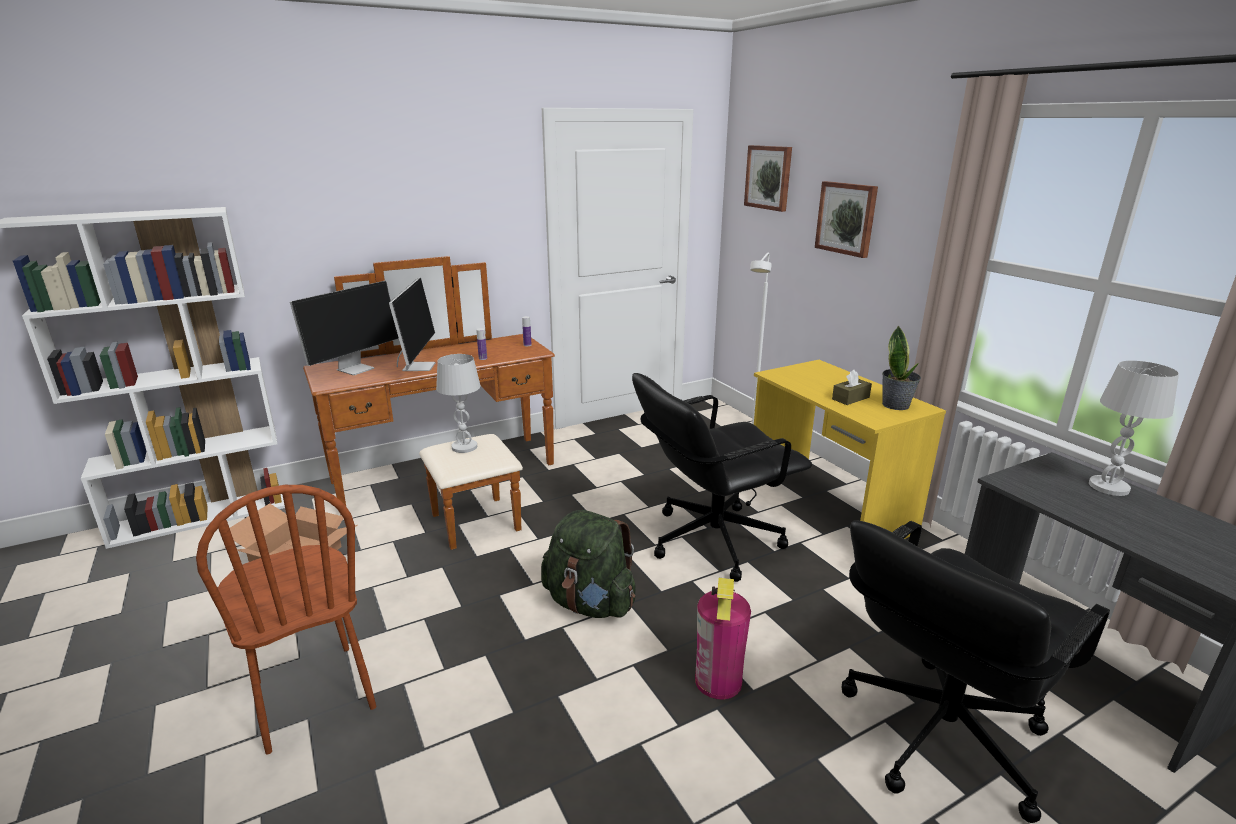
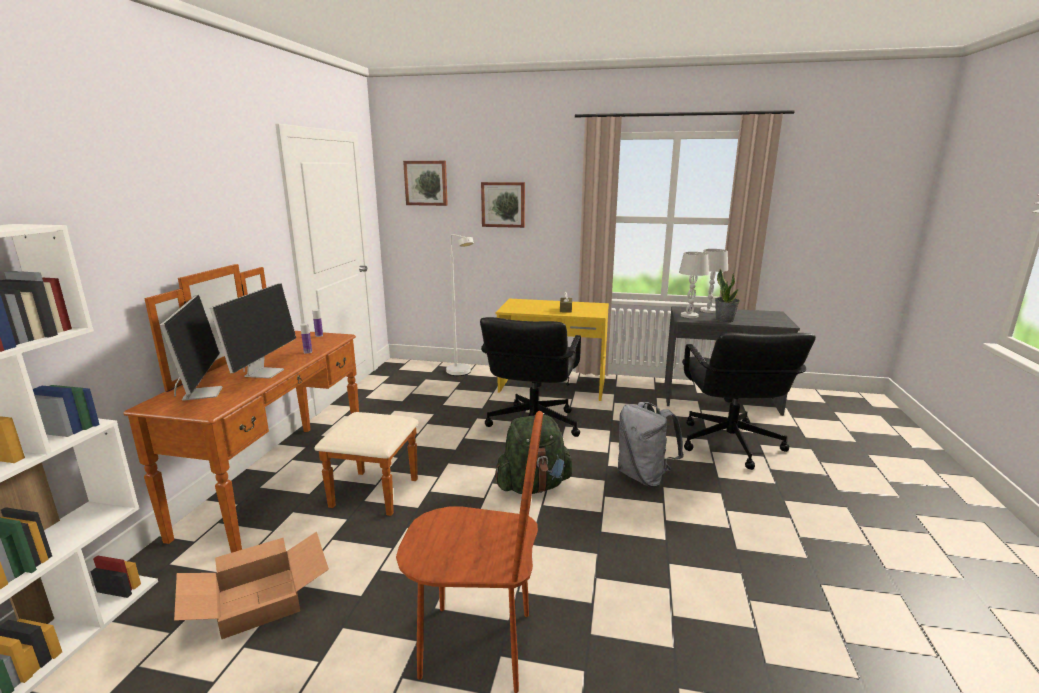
camera: 50 degrees left, 5 degrees down
(418, 366) = (264, 372): monitor -> monitor turned 60 degrees clockwise
(464, 447) = (360, 425): white table lamp -> white table lamp (689, 316)
(718, 681) = (644, 477): fire extinguisher -> grey backpack
(896, 405) = (588, 306): potted plant -> potted plant (724, 320)

